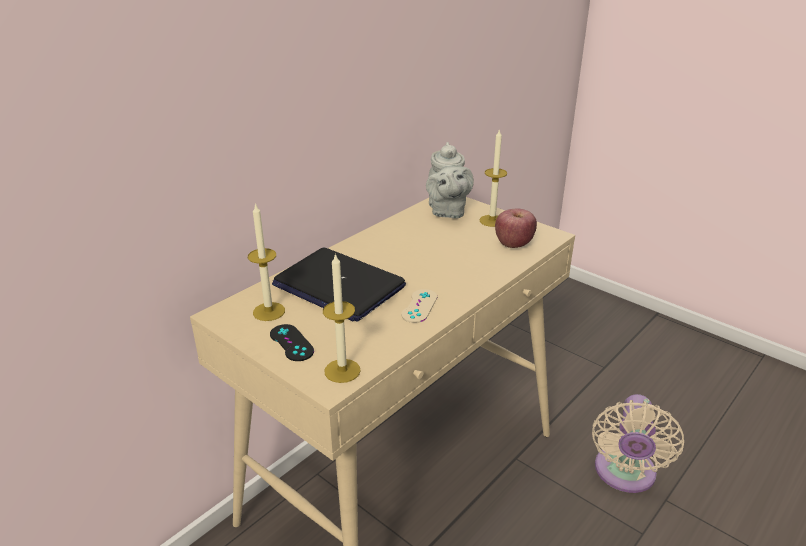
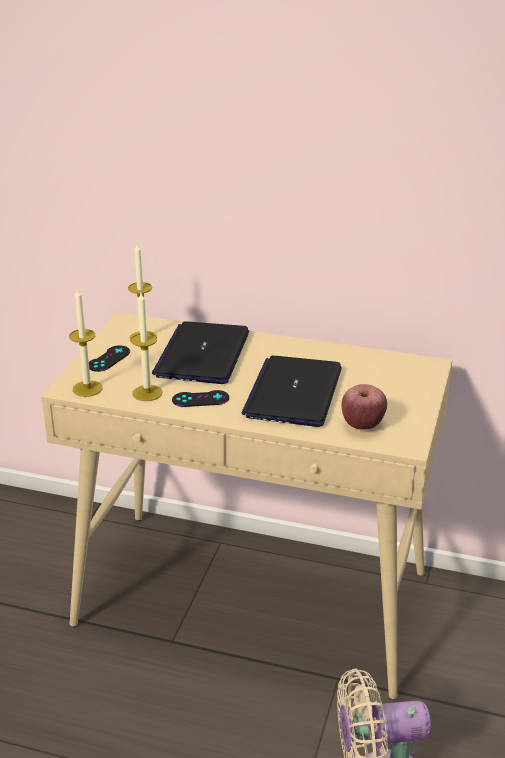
camera: 65 degrees right, 0 degrees up
(419, 306) = (200, 399): beige game controller -> black game controller
(444, 259) = (293, 393): none -> laptop
(447, 211) = (397, 372): grey teapot -> none
(492, 221) = (404, 402): candle -> candle (147, 393)

